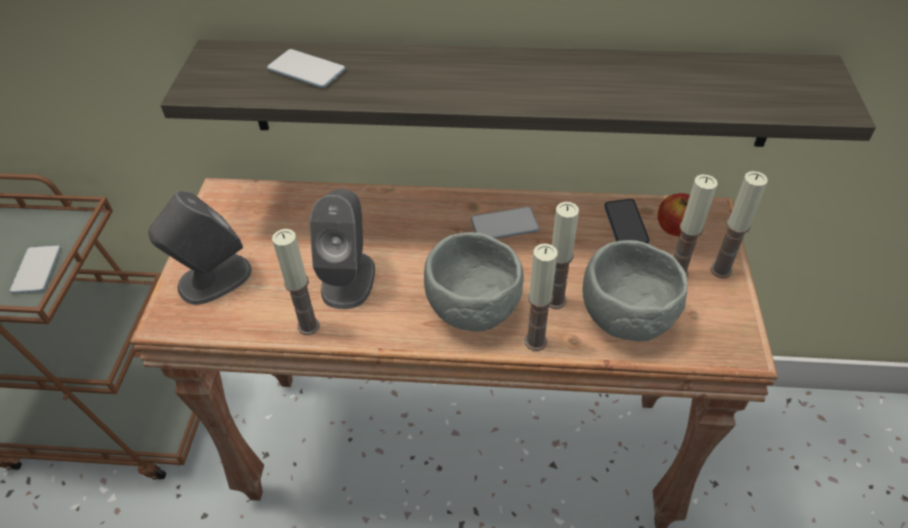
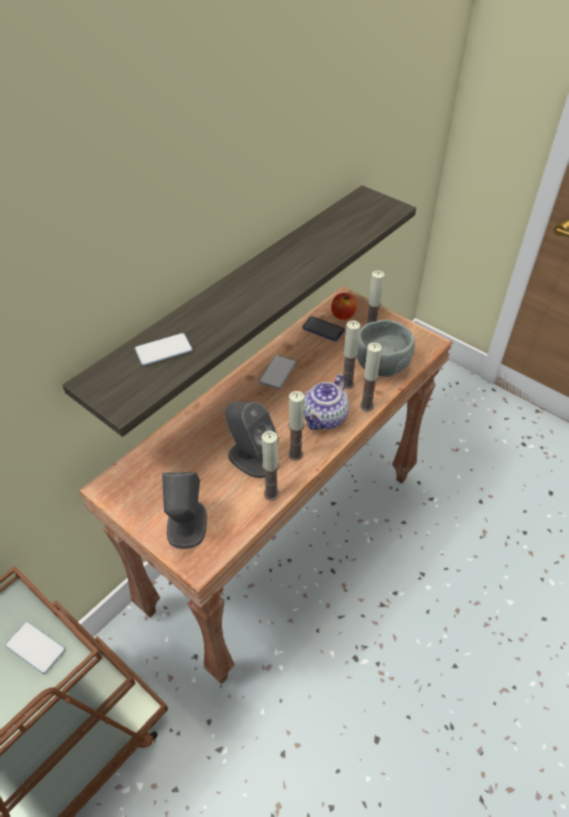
camera: 55 degrees left, 0 degrees up
(471, 310) = (324, 419): grey bowl -> teapot
(721, 270) = (382, 318): candle -> candle (295, 454)

